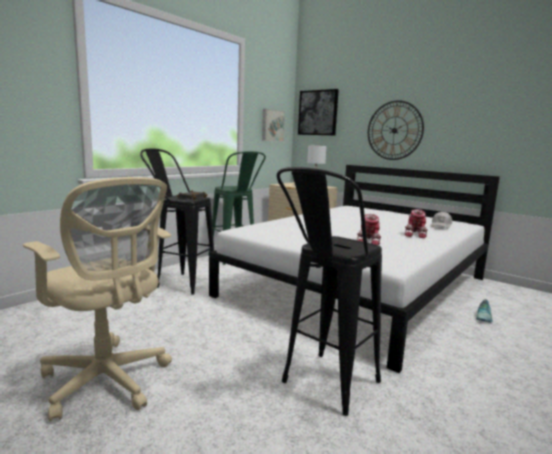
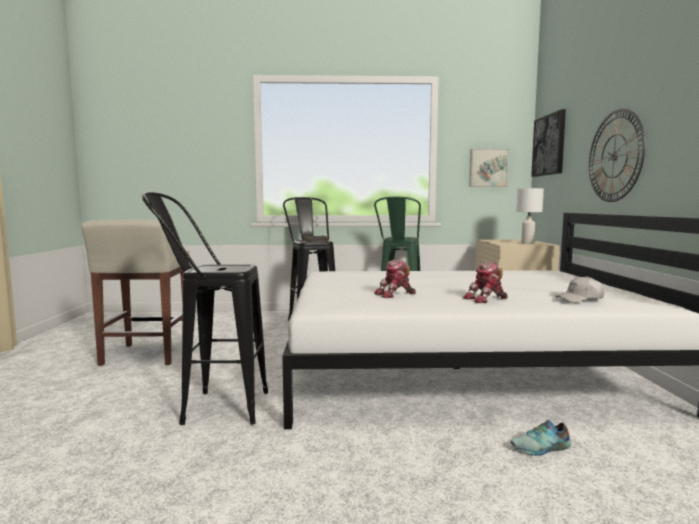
camera: 50 degrees right, 5 degrees down
(108, 382) = (146, 355): beige office chair -> beige stool

